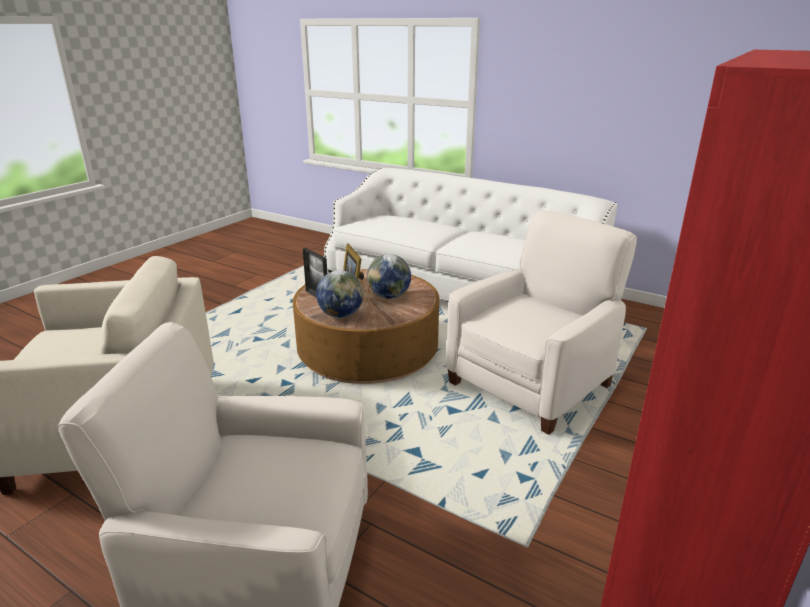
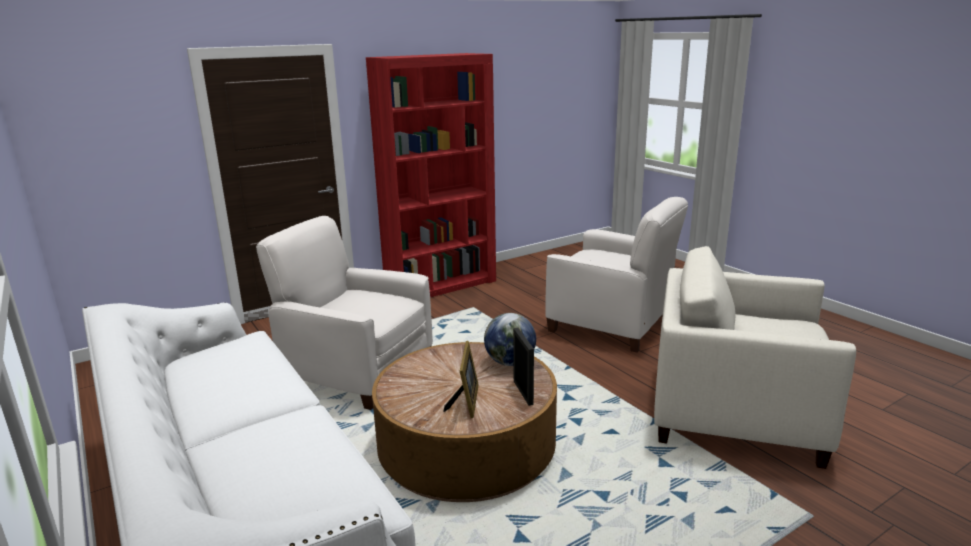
camera: 155 degrees left, 5 degrees down
(389, 296) = (440, 375): globe -> none
(531, 383) = (356, 372): white armchair -> white armchair turned 45 degrees clockwise

